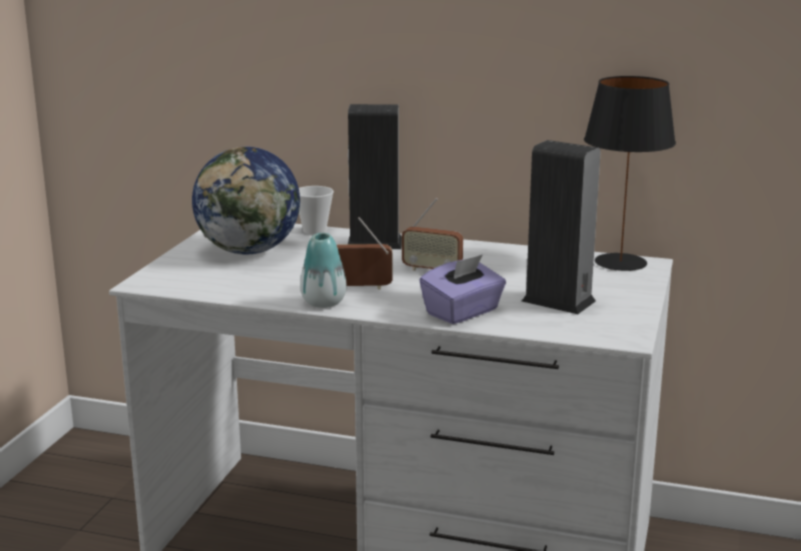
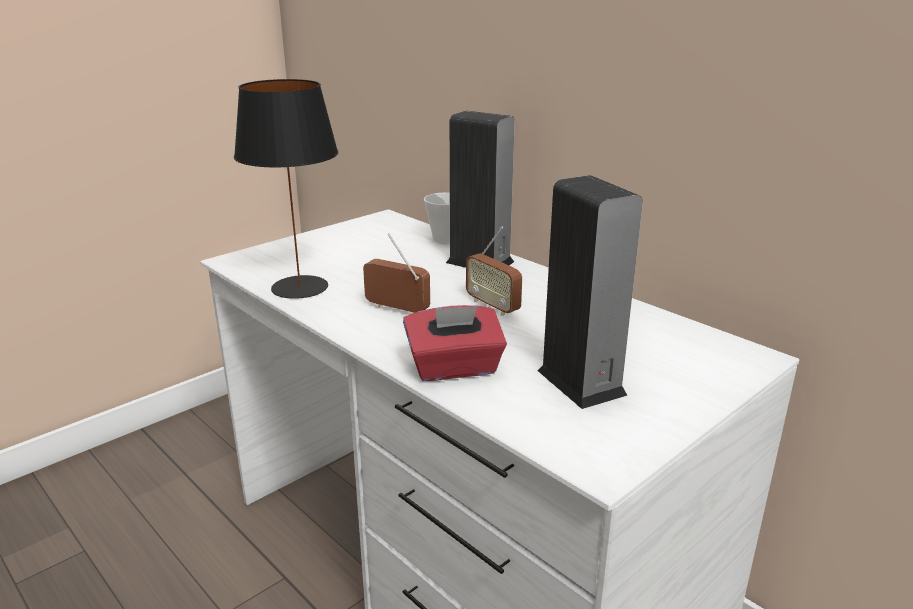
camera: 30 degrees right, 5 degrees up
(249, 251) = (360, 247): globe -> none
(323, 303) = (339, 318): vase -> none
(463, 312) = (454, 368): purple tissue box -> red tissue box
(619, 262) = (720, 347): black table lamp -> black table lamp (299, 287)

